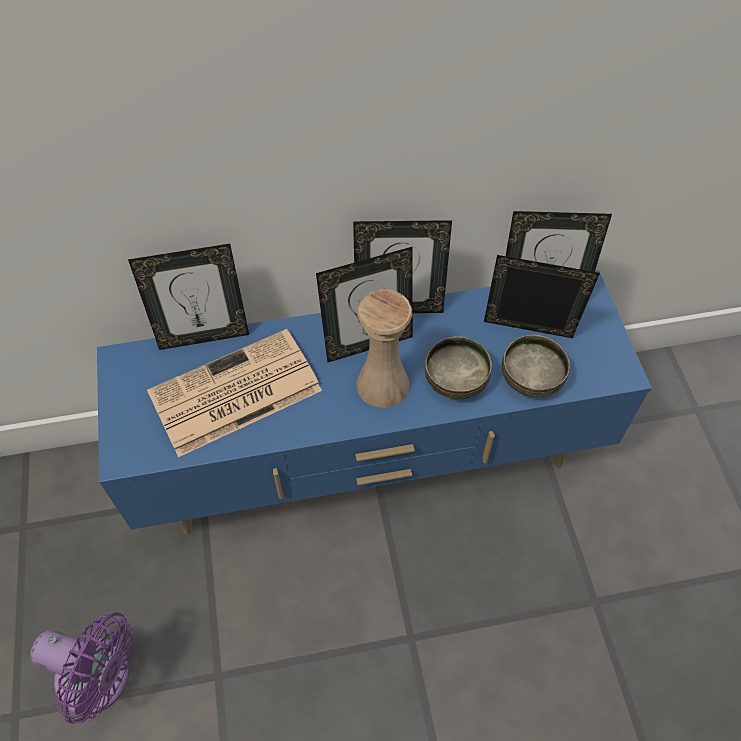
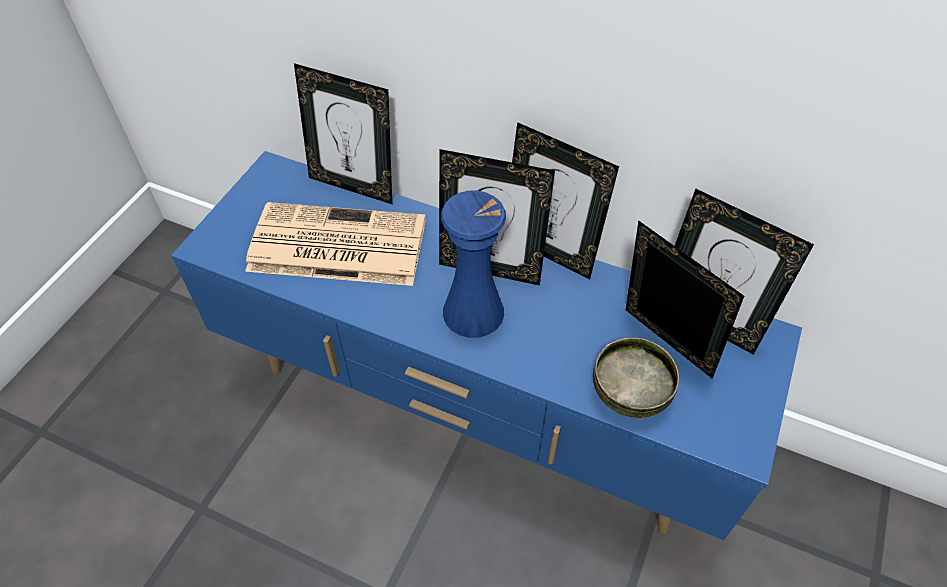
camera: 35 degrees right, 5 degrees down
(100, 679) = (117, 447): purple fan -> none
(383, 384) = (473, 312): beige vase -> blue vase
(456, 381) = (548, 350): bowl -> none

